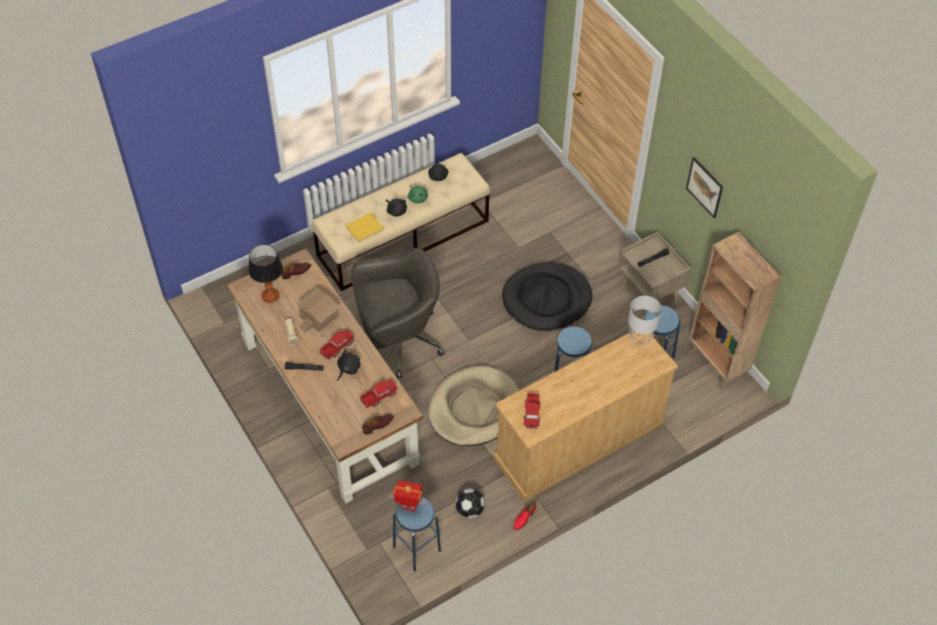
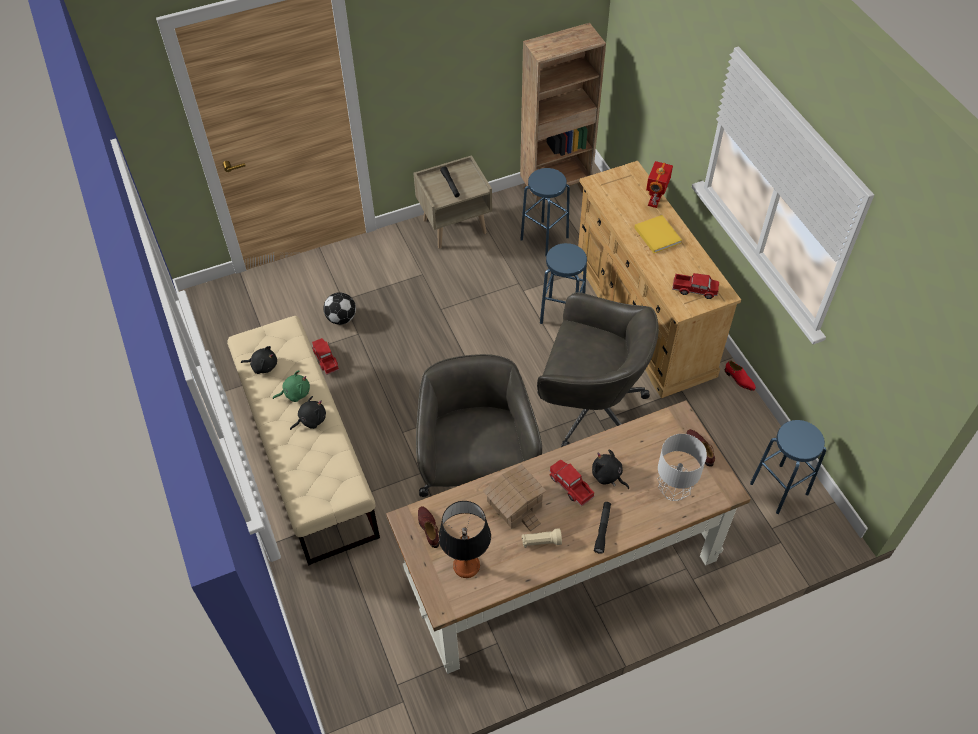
camera: 80 degrees left, 0 degrees up
(365, 228) = (332, 459): yellow book -> yellow book (657, 234)
(379, 396) = (655, 444): toy truck -> toy truck (325, 360)
(408, 507) = (795, 444): toy robot -> toy robot (655, 202)
(470, 509) = (727, 429): football -> football (341, 318)
(474, 409) = (589, 408): beige dog bed -> grey office chair
(547, 299) = (443, 317): black dog bed -> none
(639, 339) = (598, 185): grey table lamp -> grey table lamp (672, 492)
(705, 187) = (456, 51): picture -> none

